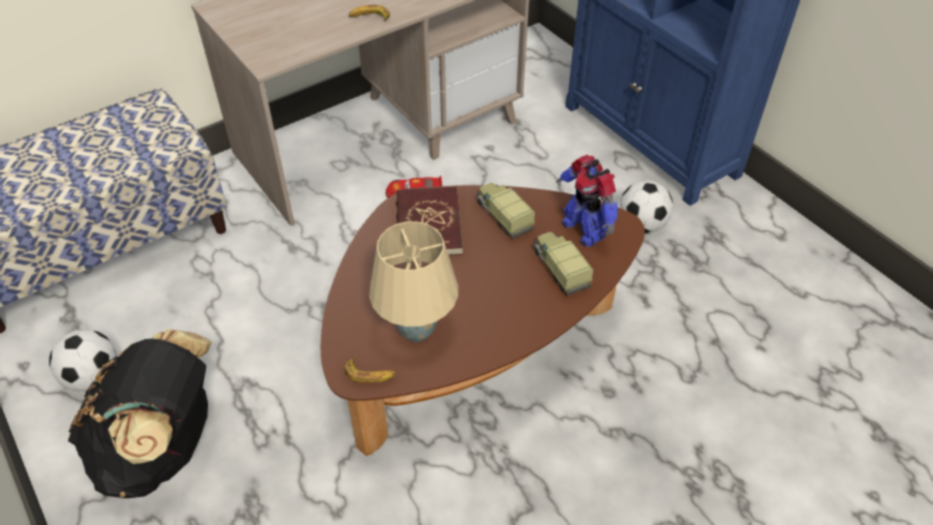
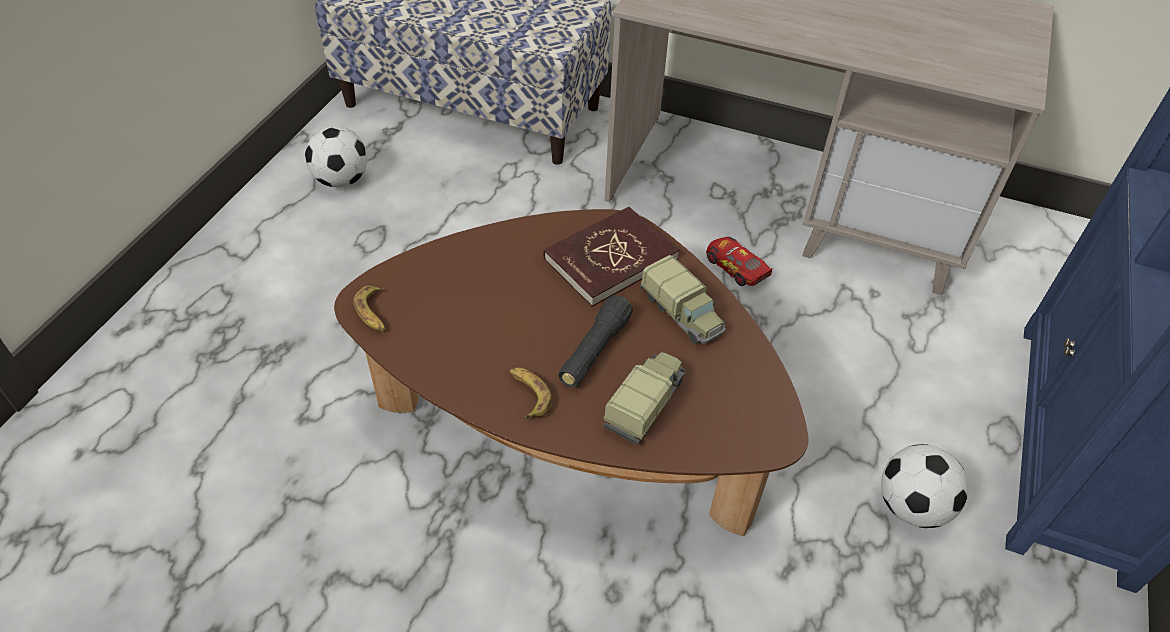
camera: 55 degrees right, 0 degrees up
(163, 448) = (300, 262): black backpack -> none
(369, 17) = (792, 31): banana -> banana (528, 395)
(416, 330) = (456, 321): beige table lamp -> none
(500, 271) = (594, 350): none -> black flashlight
(503, 216) = (682, 313): toy truck -> toy truck turned 120 degrees clockwise
(584, 229) = (732, 398): toy robot -> none

